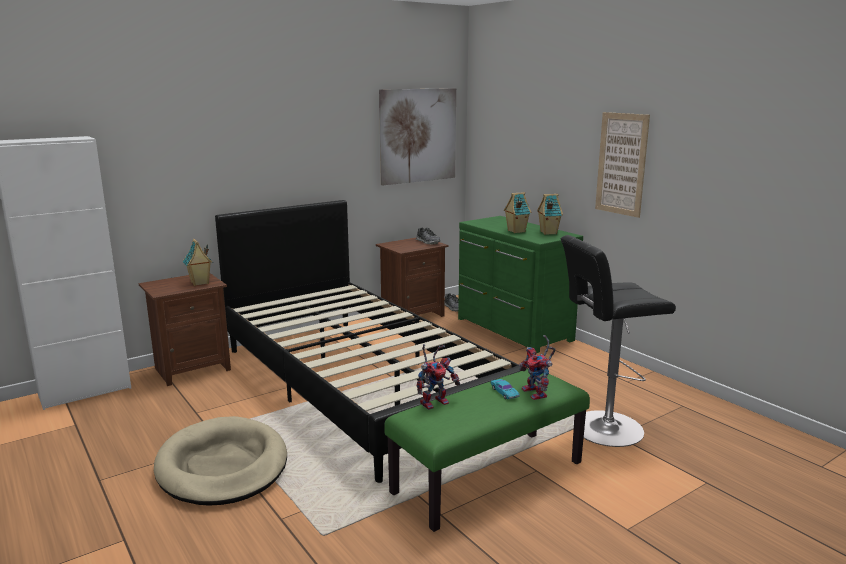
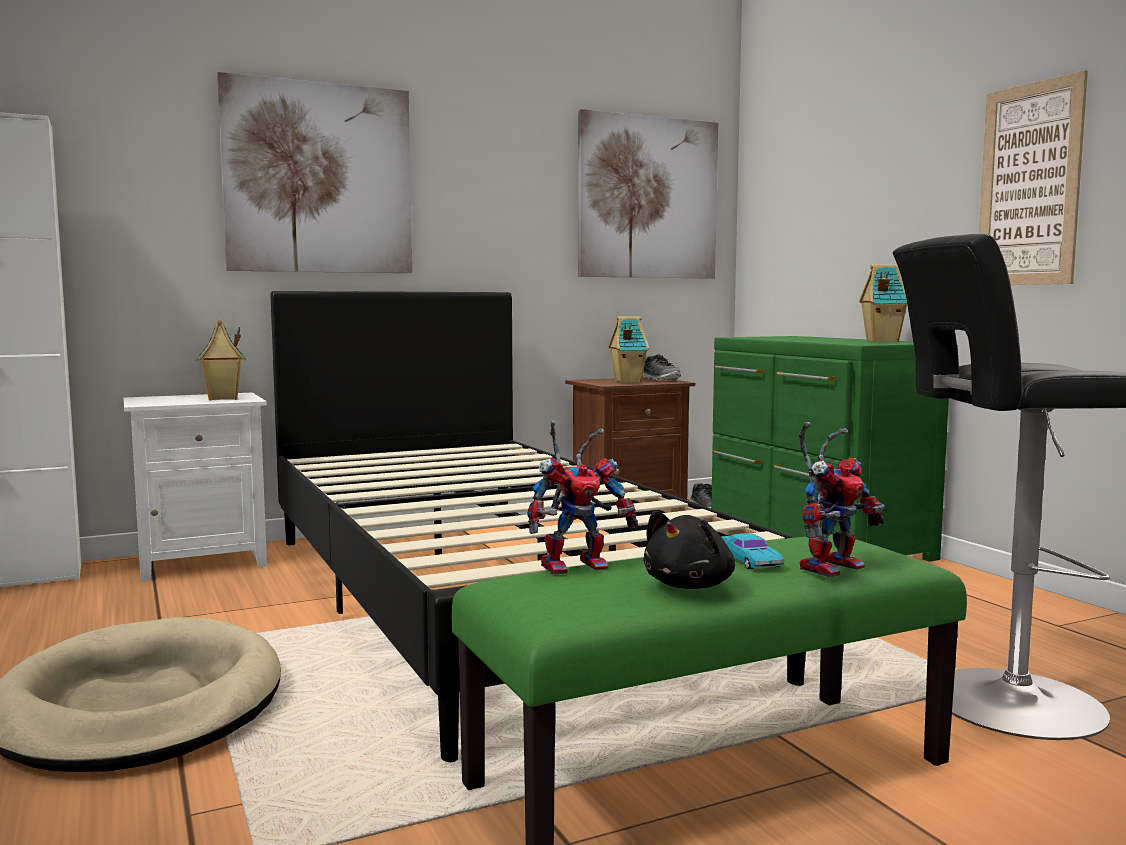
camera: 10 degrees right, 10 degrees down
(191, 369) = (201, 561): brown nightstand -> white nightstand
(237, 146) = (319, 178): none -> picture
(485, 412) = (691, 585): none -> black plush toy
(515, 231) = (817, 340): toy house -> toy house (627, 381)
(537, 394) = (830, 566): toy robot -> toy robot turned 120 degrees counterclockwise

